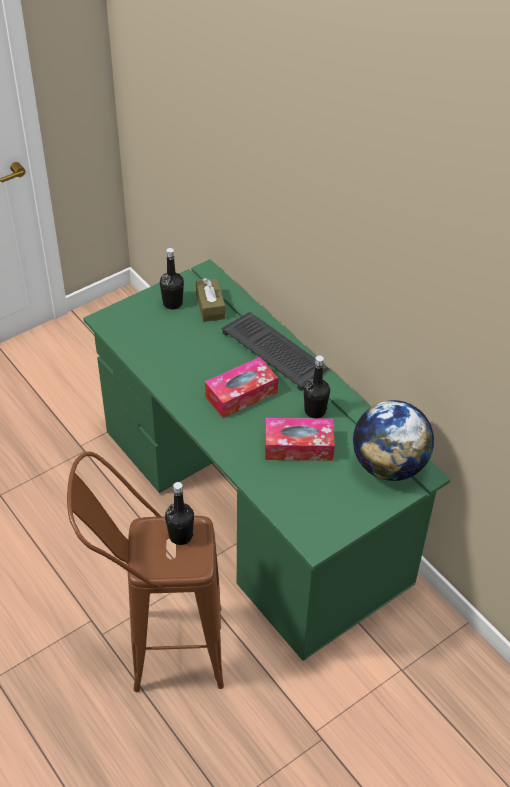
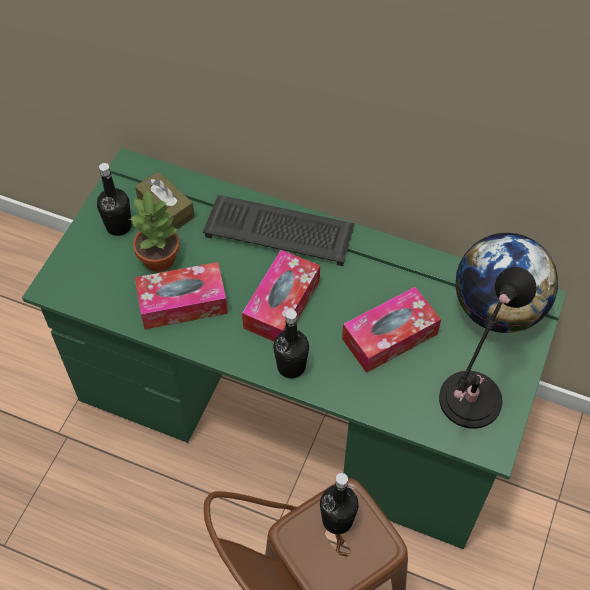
camera: 30 degrees left, 10 degrees up
(178, 365) = (182, 303): none -> tissue box
(184, 333) = (160, 258): none -> potted plant
(315, 411) = (375, 283): black bottle -> black bottle (291, 366)
(319, 510) = (467, 404): none -> black table lamp

